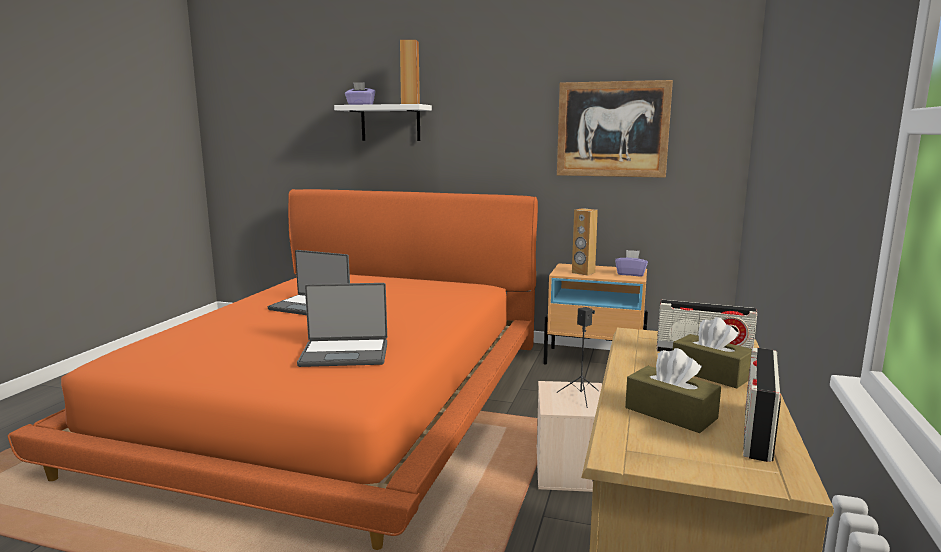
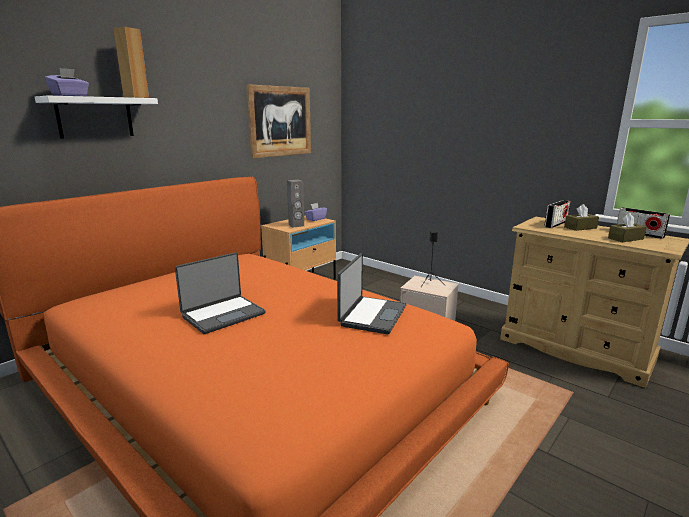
camera: 65 degrees left, 5 degrees up
(583, 272) = (296, 225): brown speaker -> grey speaker

